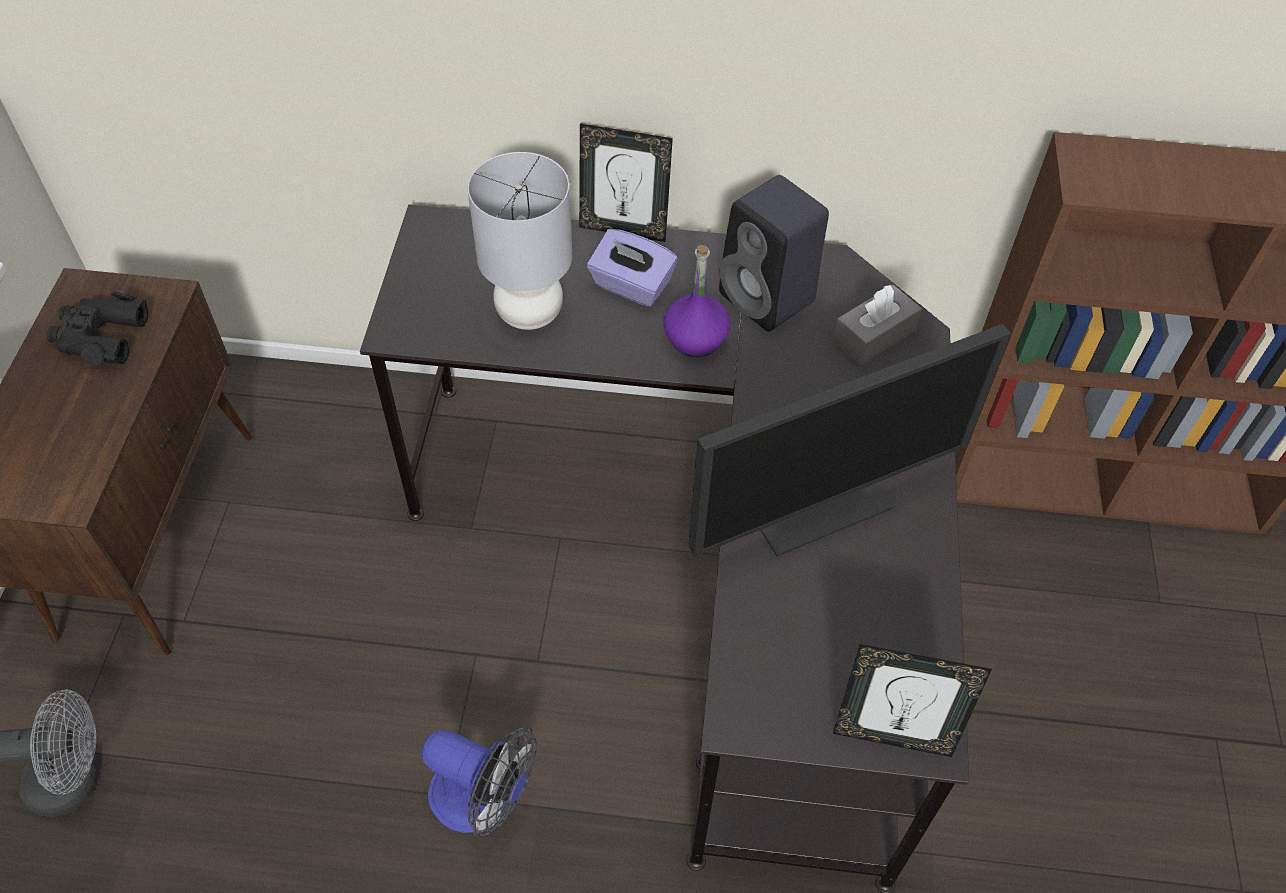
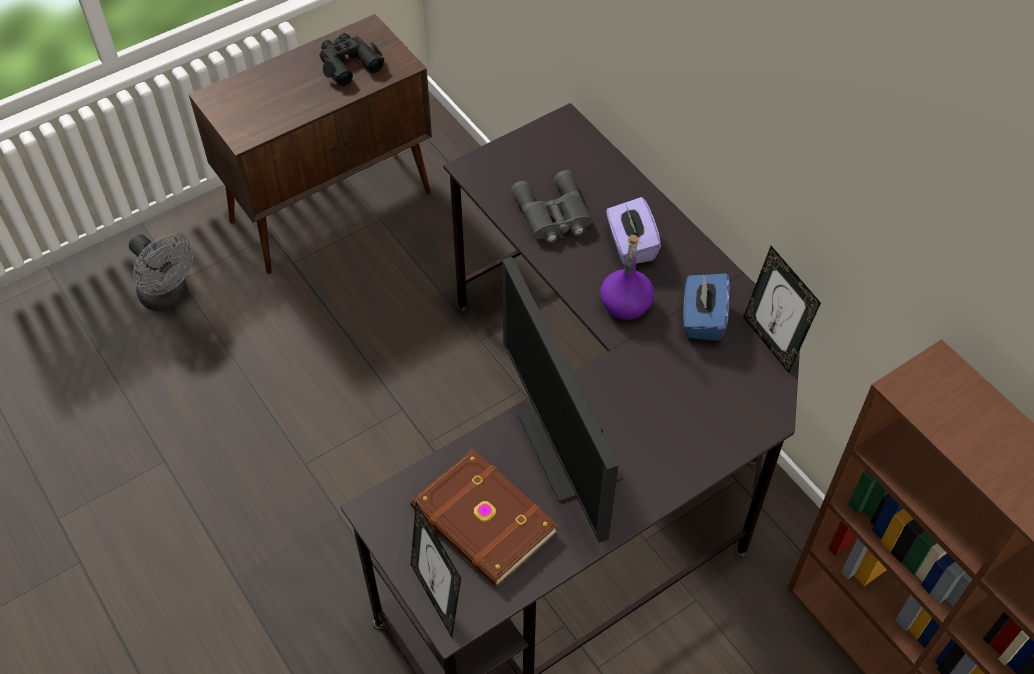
camera: 50 degrees right, 0 degrees up
(483, 800) = (319, 484): fan -> none
(530, 314) = (553, 215): grey table lamp -> grey binoculars
(623, 229) = (671, 209): picture frame -> picture frame (771, 342)
(769, 299) = (702, 319): black speaker -> blue tissue box
(816, 499) = (569, 448): monitor -> monitor turned 45 degrees clockwise
(837, 632) = (482, 522): none -> brown book
(874, 336) = (737, 394): grey tissue box -> none

